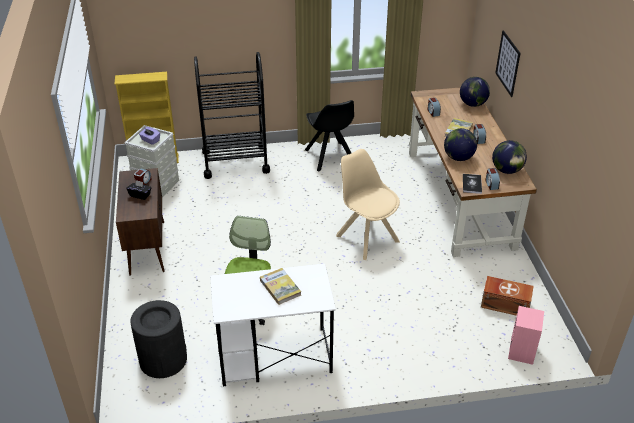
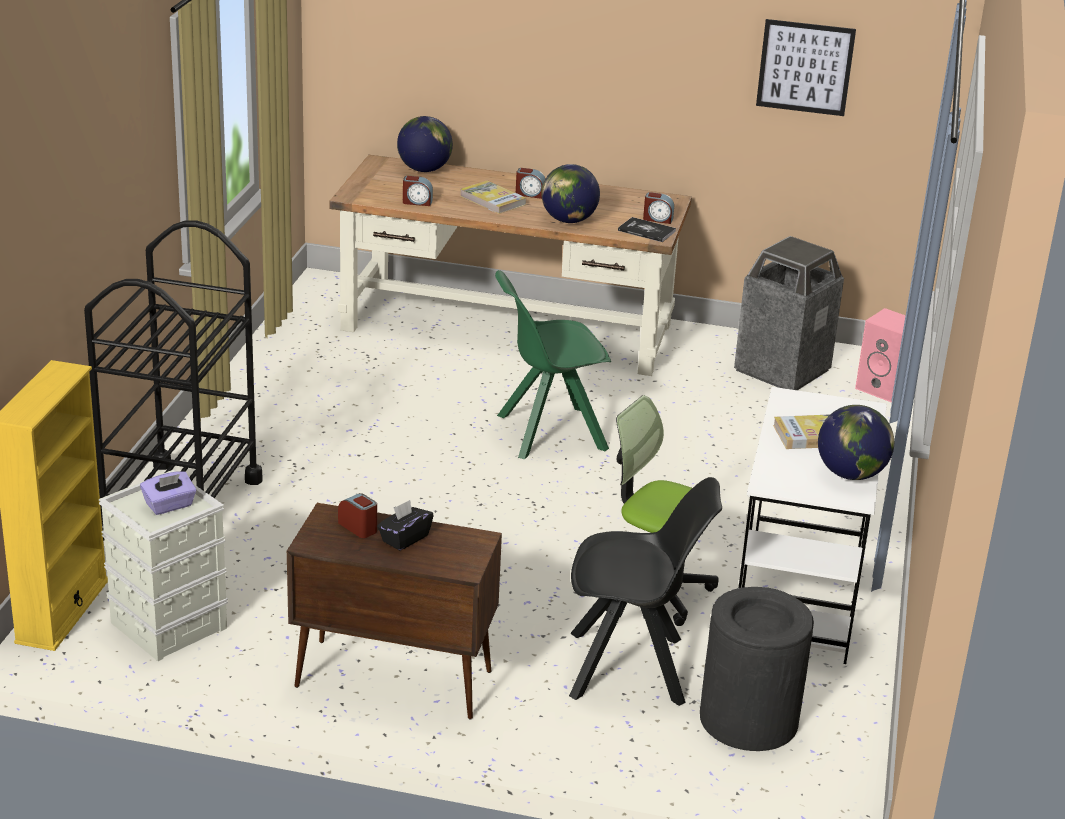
camera: 70 degrees left, 10 degrees down
(330, 157) = (276, 403): black chair -> black chair (631, 668)
(366, 237) = (548, 433): beige chair -> green chair
(504, 304) = (781, 370): brown storage box -> trash can
(506, 170) = (630, 200): globe -> globe (850, 474)
(508, 63) = (490, 57): picture -> picture (805, 67)

